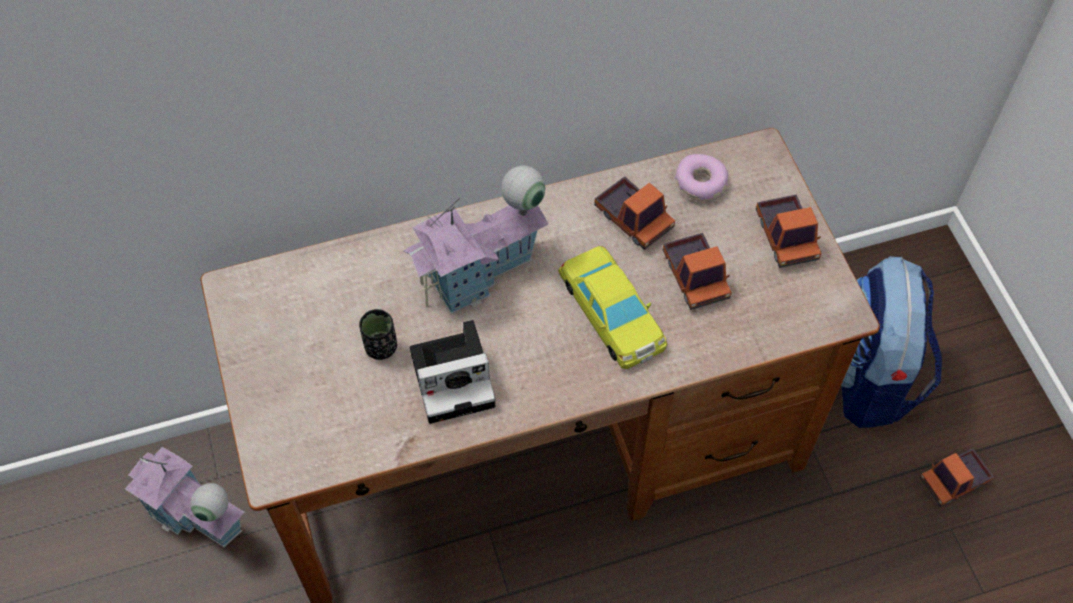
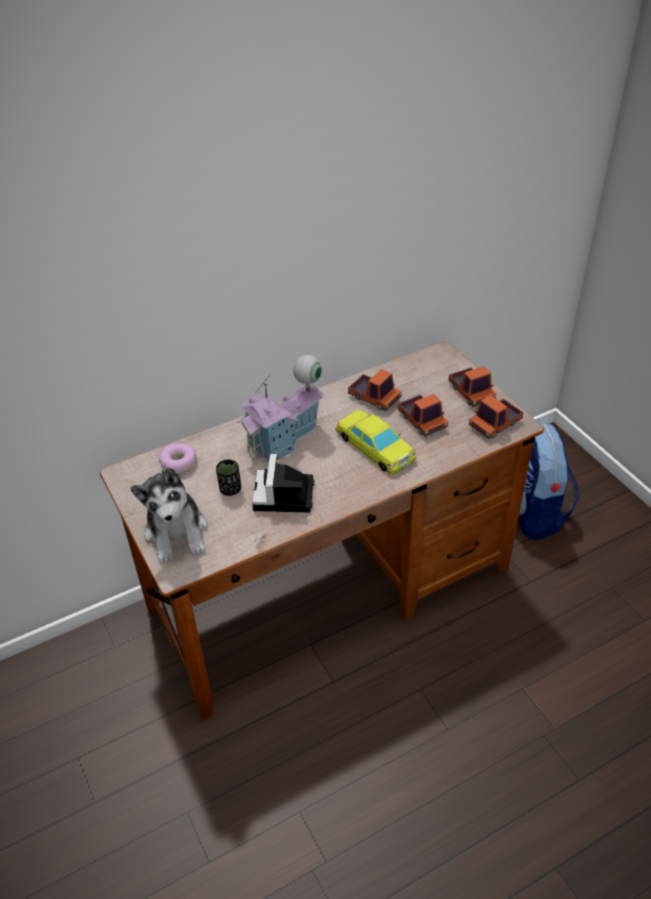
camera: 10 degrees left, 15 degrees down
(195, 517) = (102, 674): toy house -> none
(290, 408) = (177, 532): none -> plush toy
(456, 376) = (284, 497): camera -> camera turned 120 degrees clockwise
(700, 183) = (410, 374): donut -> donut (178, 463)
(953, 481) = (604, 560): toy truck -> toy truck (495, 424)

